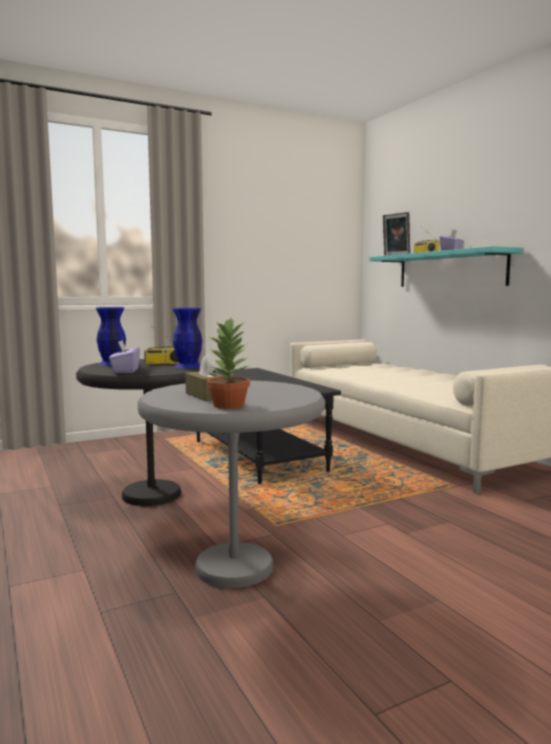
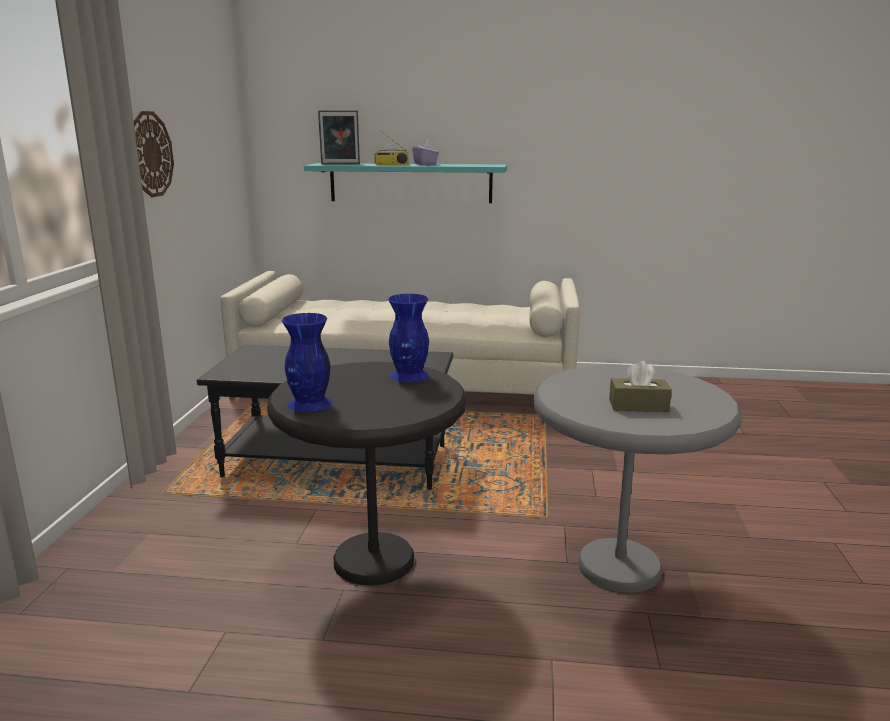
camera: 55 degrees left, 10 degrees up
(125, 371) = (400, 408): purple tissue box -> none
(164, 363) = (359, 380): radio -> none
(229, 405) = (698, 408): potted plant -> none
(236, 243) = (150, 154): none -> wall clock

